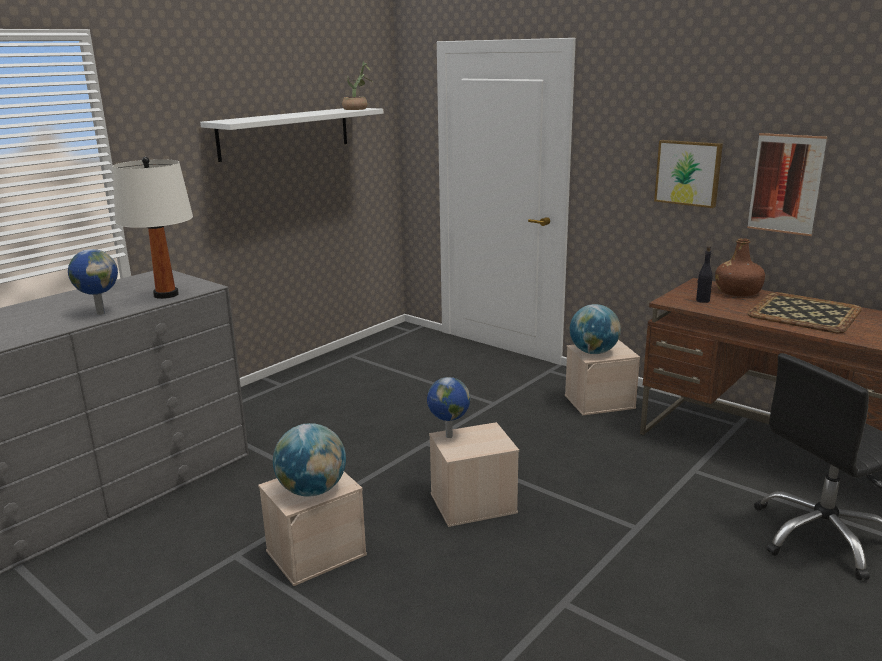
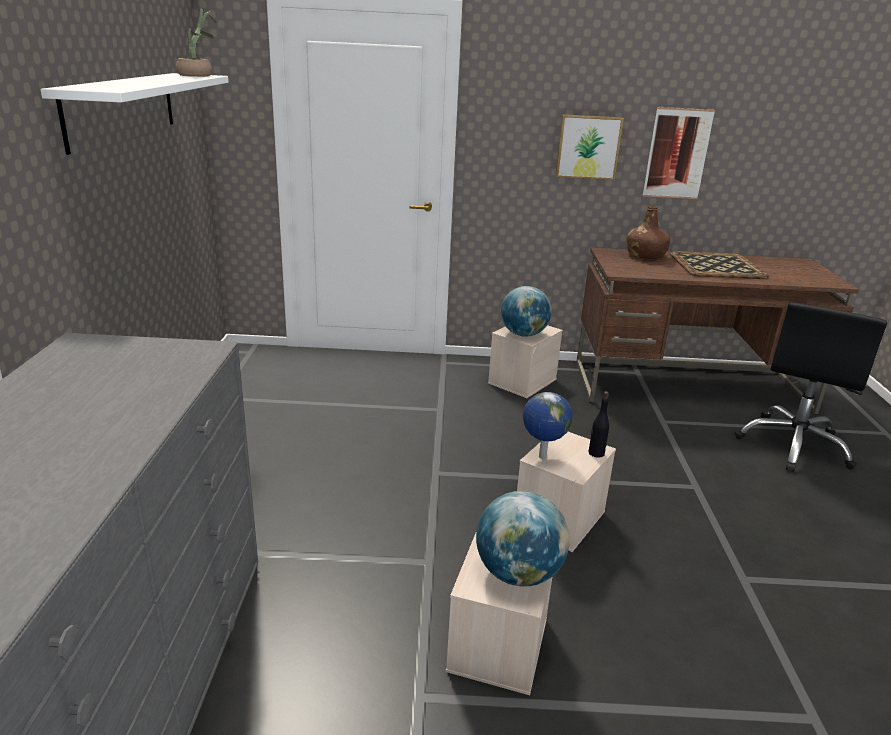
camera: 40 degrees left, 5 degrees up
(100, 313) = (122, 431): globe -> none
(166, 294) = (170, 374): white table lamp -> none
(702, 300) = (639, 267): black bottle -> black bottle (596, 453)

